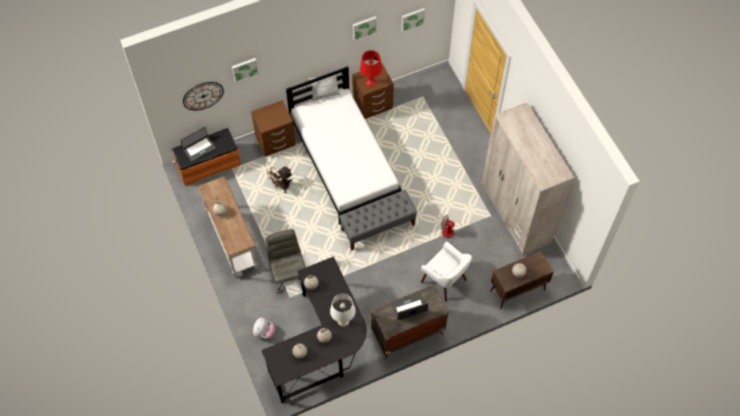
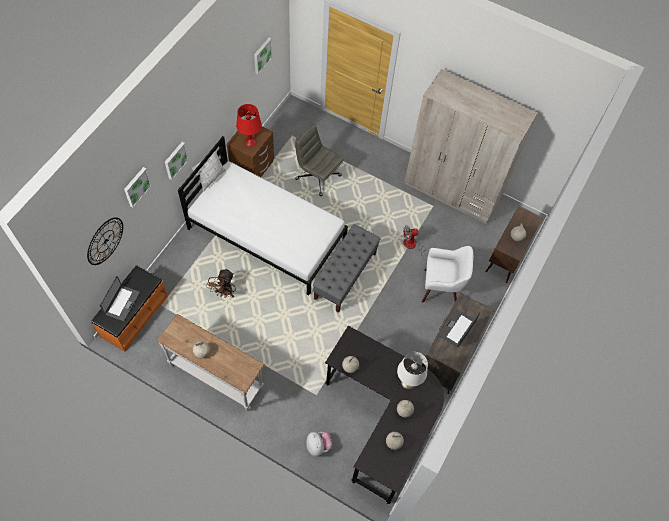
camera: 40 degrees left, 0 degrees up
(275, 141) = (186, 254): brown nightstand -> none
(288, 274) = (297, 373): grey office chair -> grey office chair (317, 177)
(364, 27) = (227, 83): picture -> picture (175, 160)

